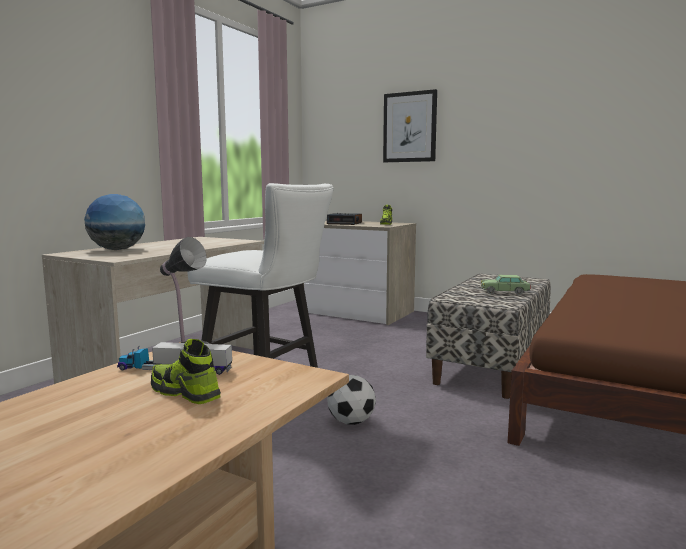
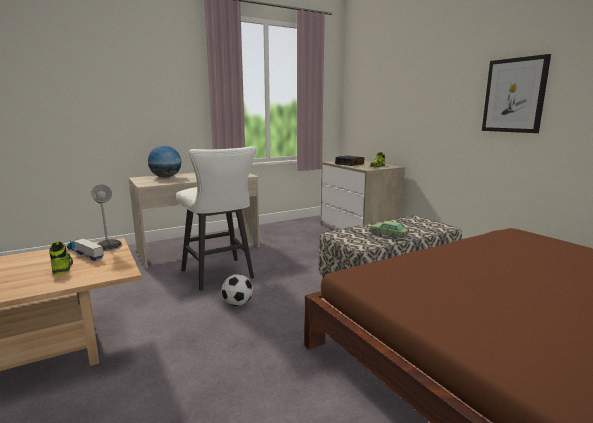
camera: 30 degrees right, 5 degrees up
(410, 127) = (406, 90): picture -> picture (514, 95)

